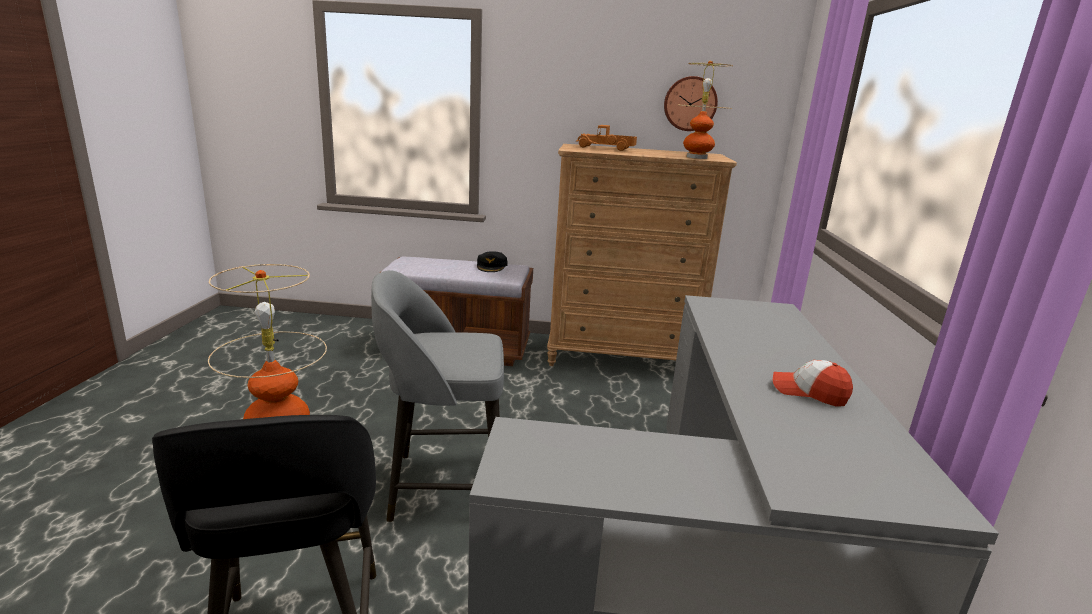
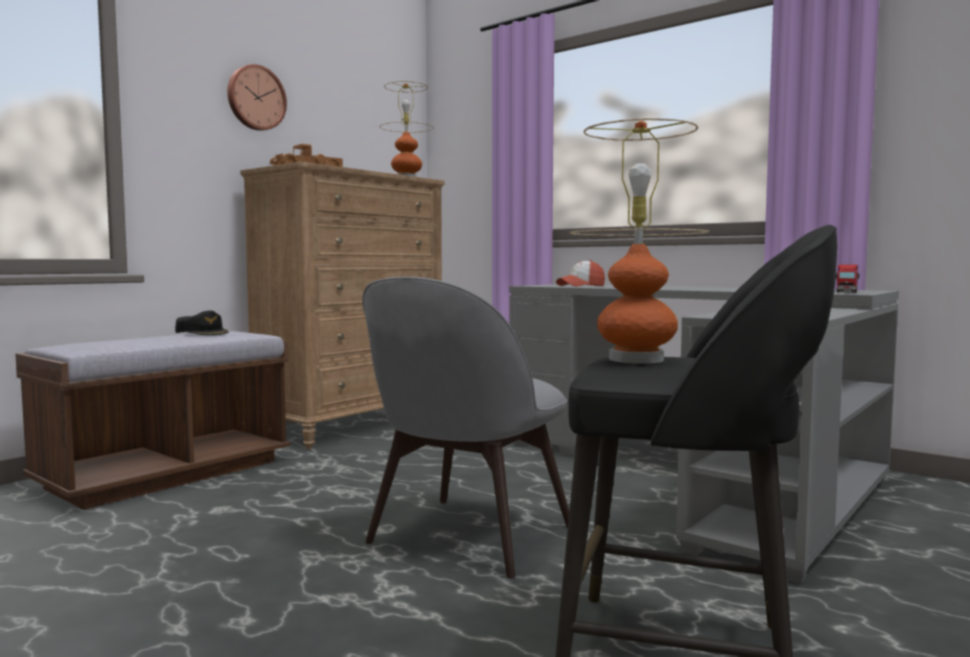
camera: 55 degrees left, 15 degrees down
(443, 485) = (467, 537): grey stool -> grey chair
(690, 103) = (351, 134): wall clock -> wall clock (255, 98)
(809, 392) = (722, 288): cap -> cap (581, 286)
(846, 484) = (846, 291): none -> toy truck

